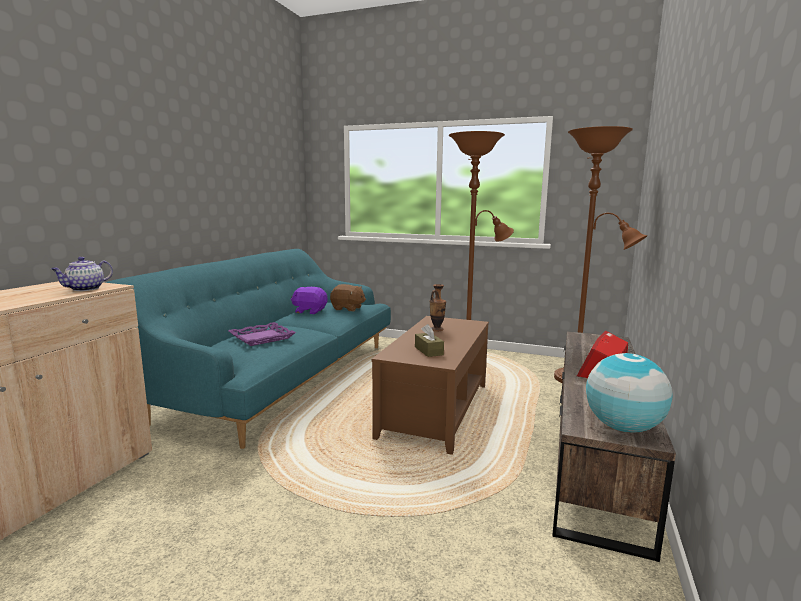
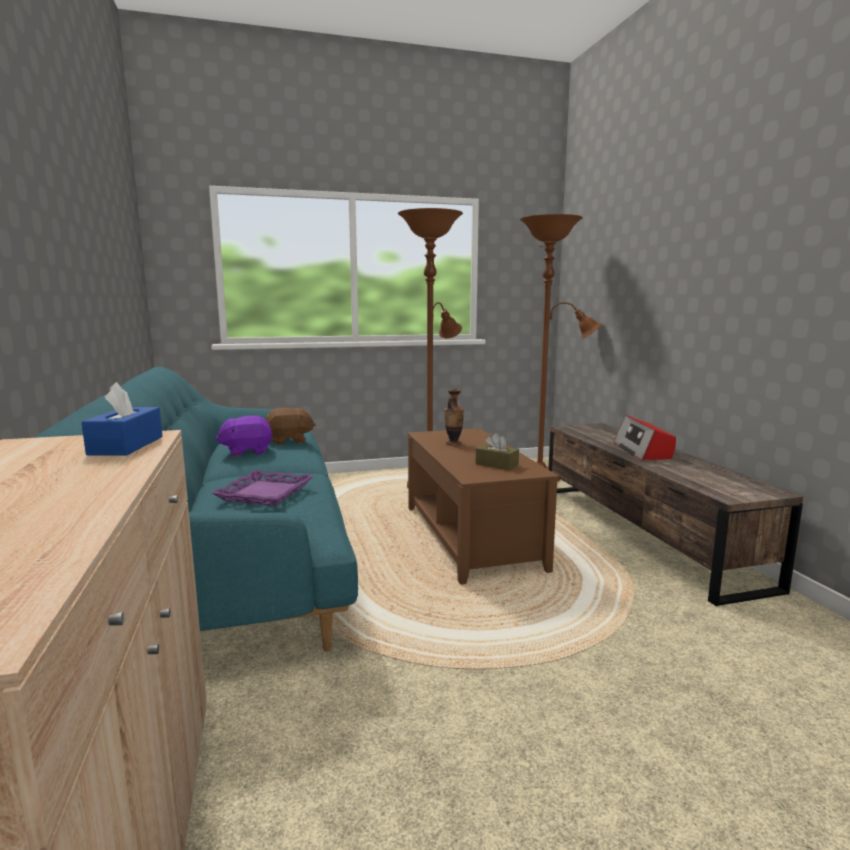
camera: 35 degrees left, 0 degrees up
(85, 289) = (126, 445): teapot -> blue tissue box
(623, 428) = (747, 489): globe -> none

